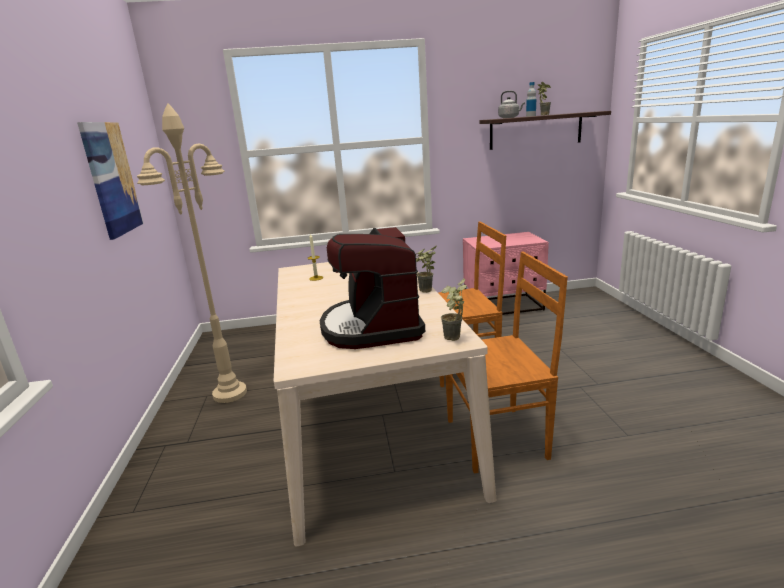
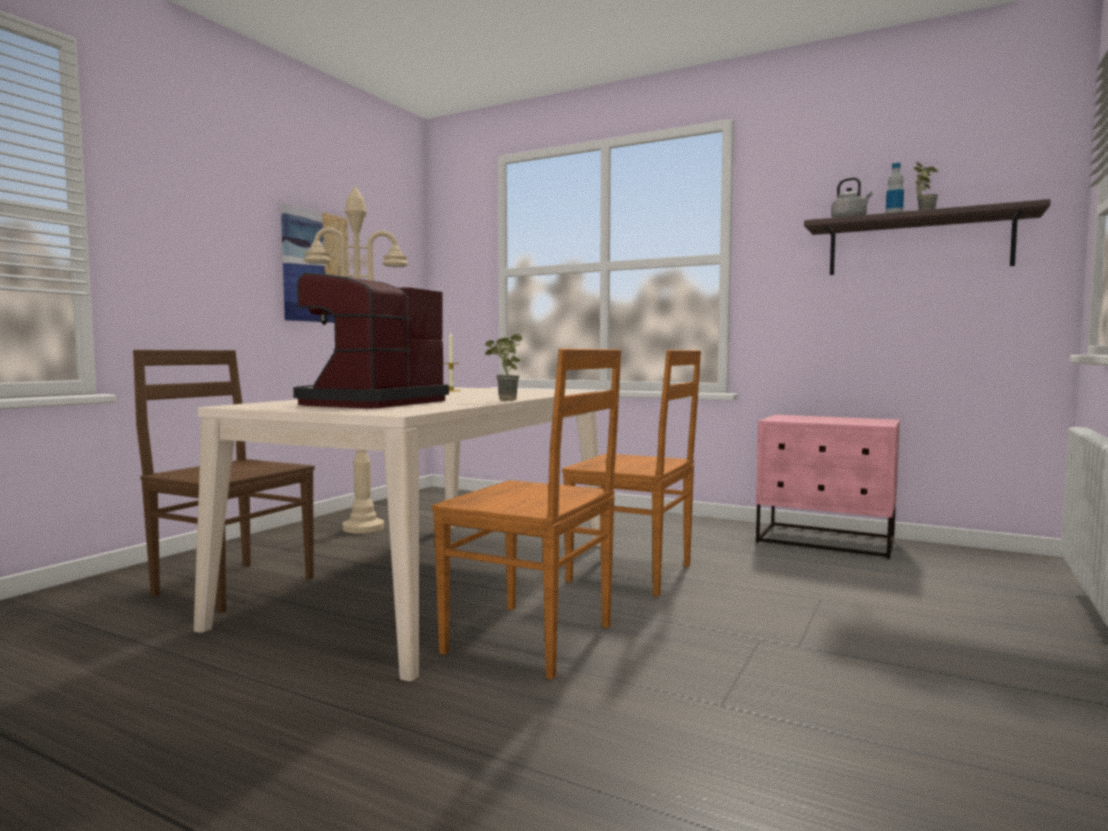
camera: 35 degrees right, 15 degrees down
(238, 493) = (232, 586): none -> brown chair
(454, 339) = (396, 412): potted plant -> none

